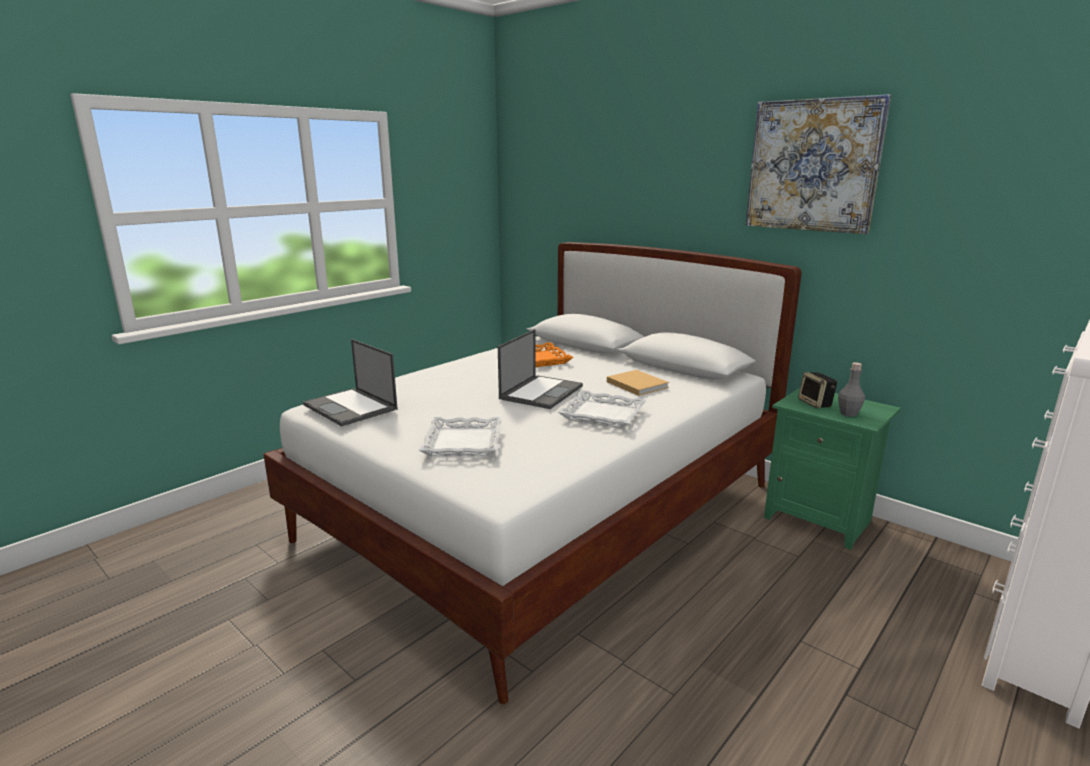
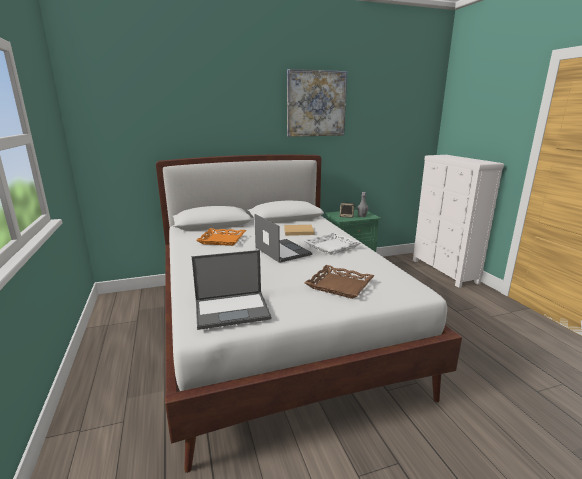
camera: 60 degrees left, 0 degrees up
(462, 442) = (339, 285): white tray -> brown tray

